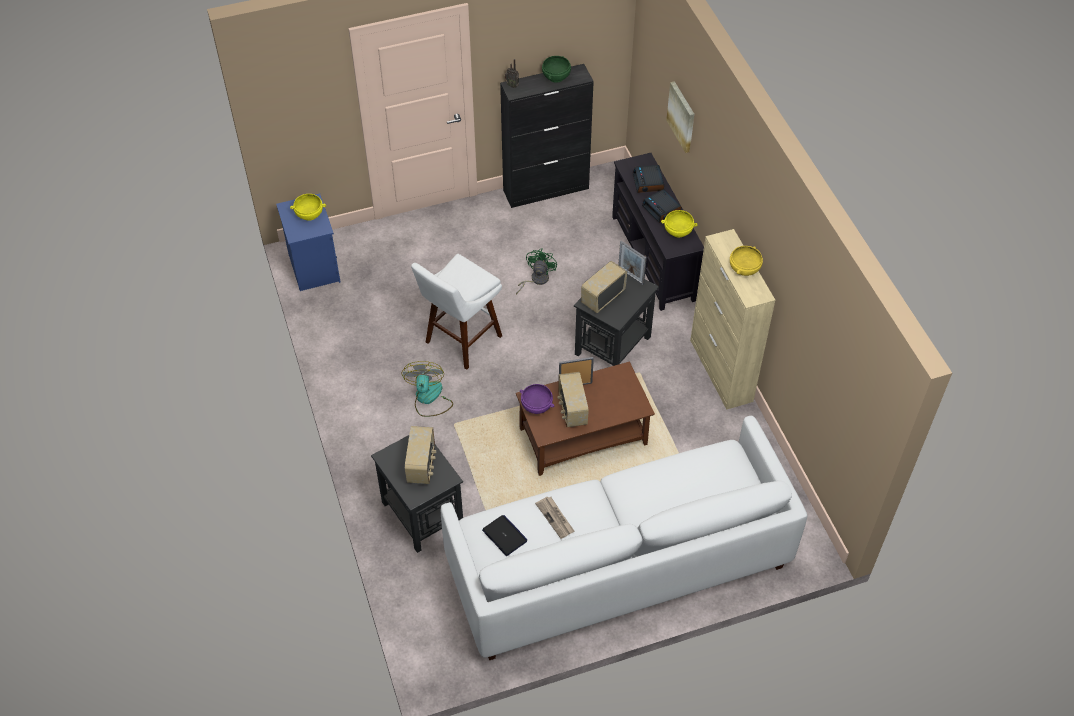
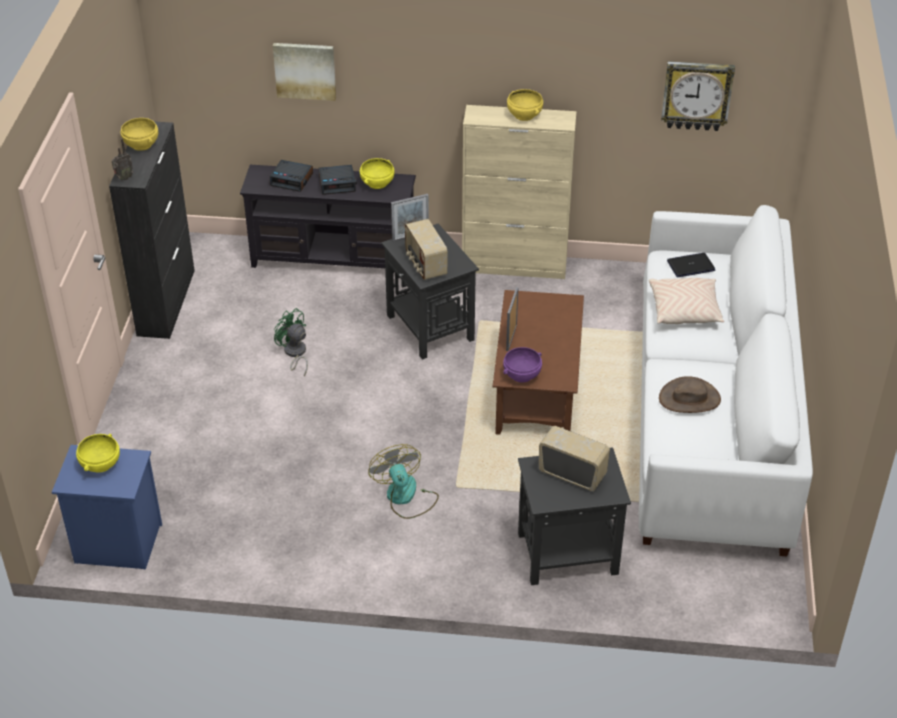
camera: 65 degrees left, 10 degrees down
(429, 399) = (405, 497): fan -> fan turned 45 degrees clockwise
(460, 342) = (340, 444): white stool -> none
(505, 536) = (694, 444): laptop -> laptop (690, 266)
(555, 518) = (689, 398): newspaper -> brown hat
(556, 77) = (142, 144): green bowl -> yellow bowl
(572, 409) = (543, 350): radio -> none
(663, 483) = (685, 310): none -> beige pillow
(830, 367) = (696, 95): none -> wall clock

